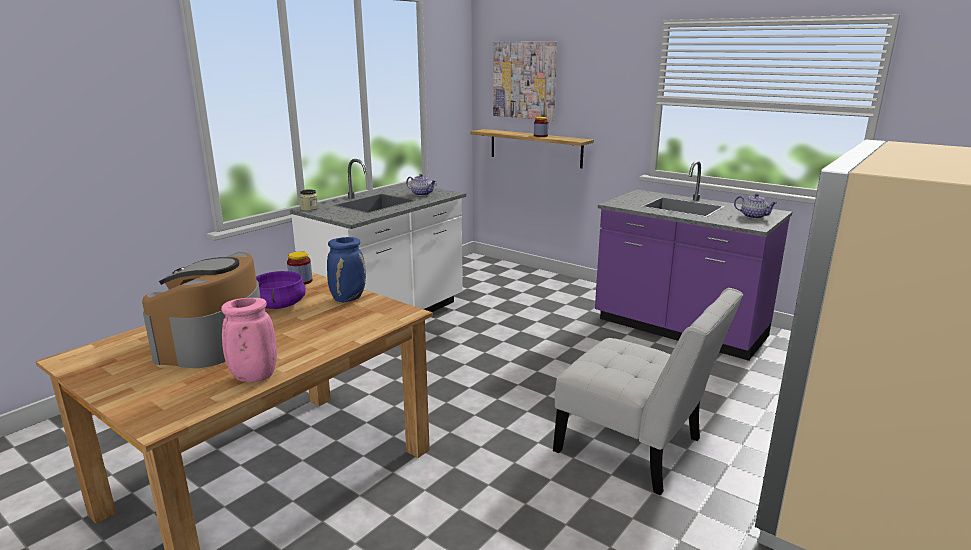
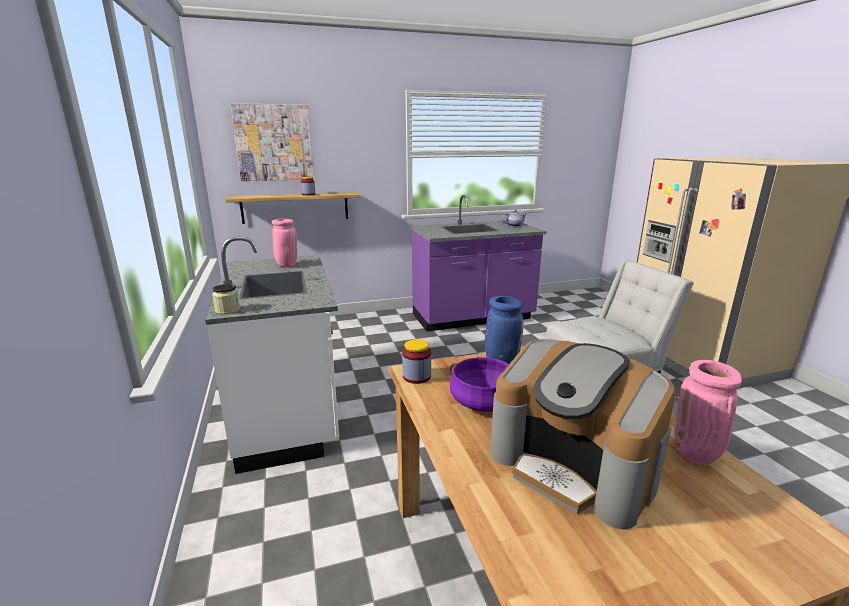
camera: 55 degrees left, 0 degrees up
(422, 194) = (286, 265): teapot -> pink vase

